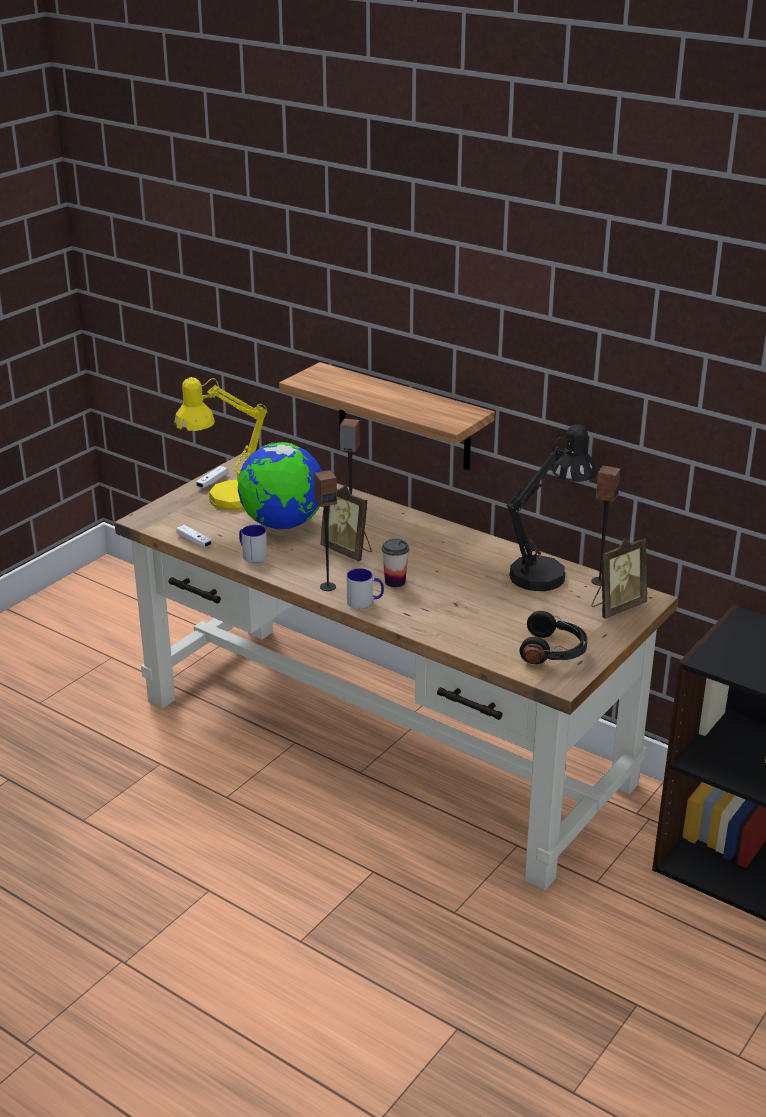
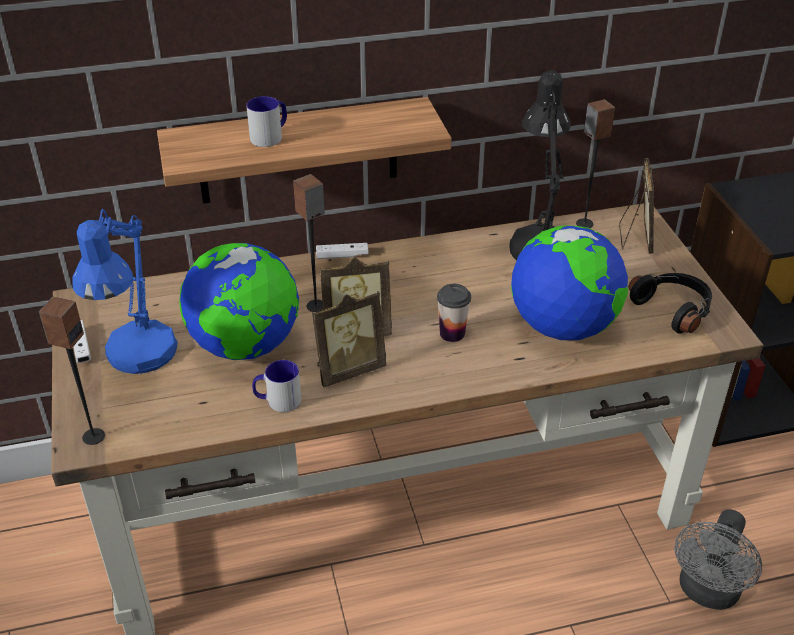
camera: 50 degrees left, 10 degrees up
(194, 541) = (191, 429): white game controller -> white game controller (342, 256)
(224, 502) = (138, 361): yellow table lamp -> blue table lamp
(310, 563) = (348, 369): none -> picture frame
(327, 586) = (409, 382): speaker -> speaker (93, 436)
(365, 602) = (467, 373): mug -> mug (270, 136)
(464, 617) = (563, 327): none -> globe
(487, 928) = (707, 593): none -> grey fan

